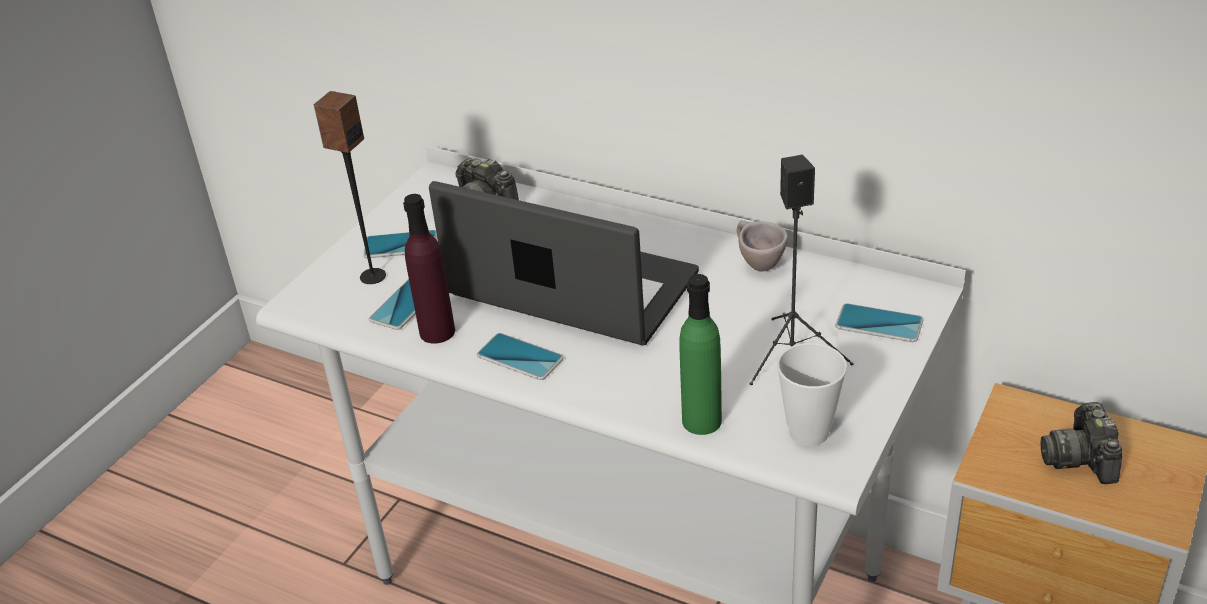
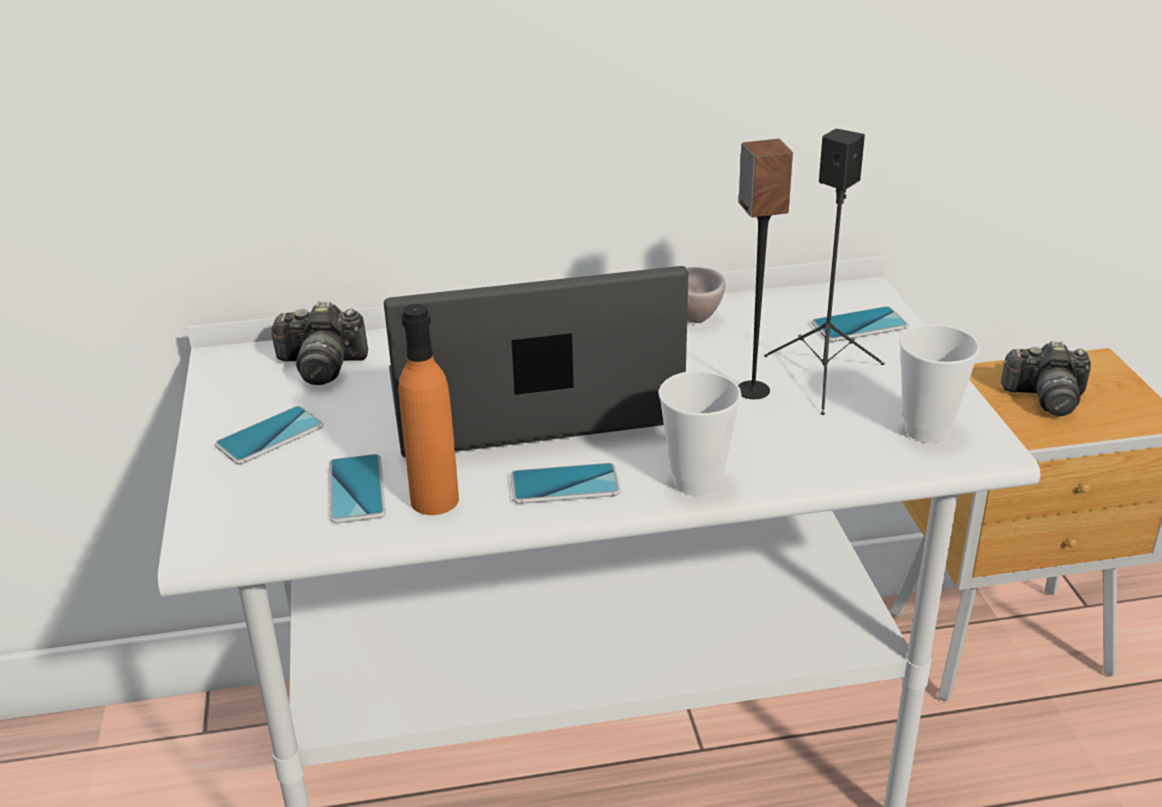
camera: 40 degrees left, 5 degrees down
(372, 276) = (274, 479): speaker -> speaker (752, 390)
(437, 332) = (434, 500): purple bottle -> orange bottle
(600, 394) = (696, 482): none -> cup
(701, 421) = (823, 462): green bottle -> none
(1081, 458) = (1045, 398): camera -> camera turned 45 degrees counterclockwise

